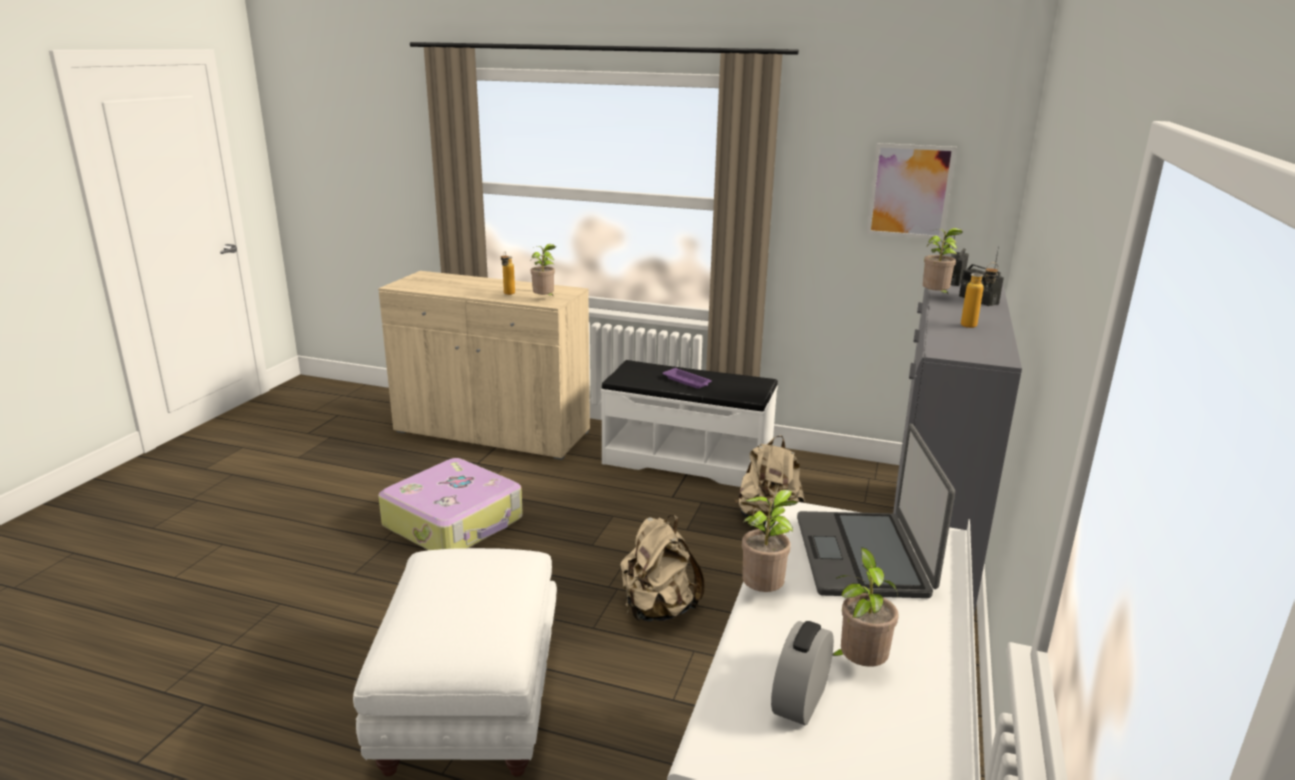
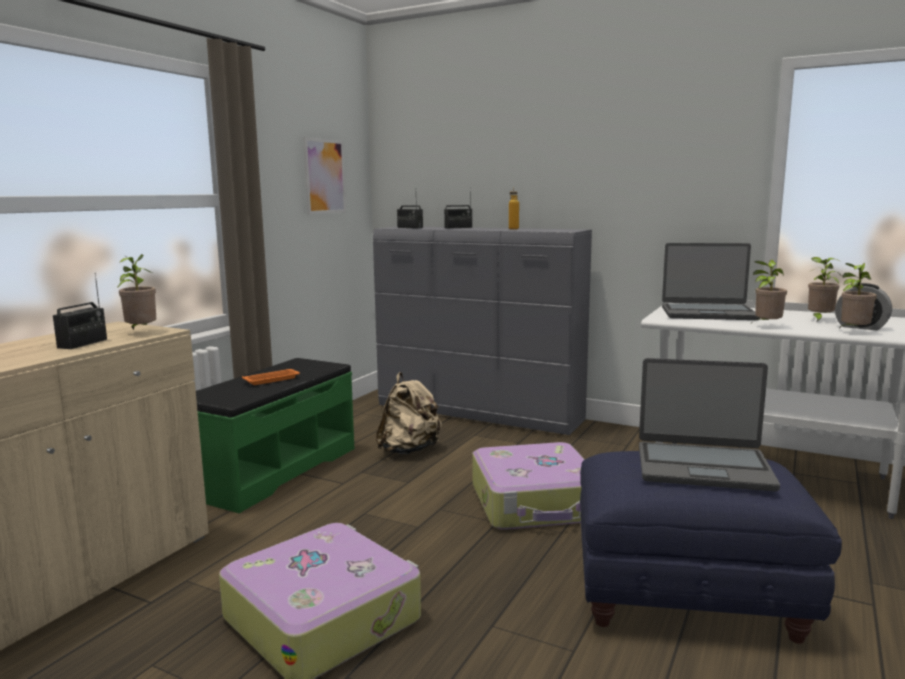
camera: 80 degrees left, 10 degrees down
(465, 596) = (703, 467): none -> laptop
(471, 708) = (689, 596): white ottoman -> blue ottoman
(508, 294) = (83, 343): bottle -> radio
(658, 610) = (535, 503): beige backpack -> suitcase
(687, 381) = (272, 380): purple tray -> orange tray
(687, 461) = (272, 470): white bench -> green bench
(936, 297) = (448, 229): potted plant -> potted plant (853, 332)

